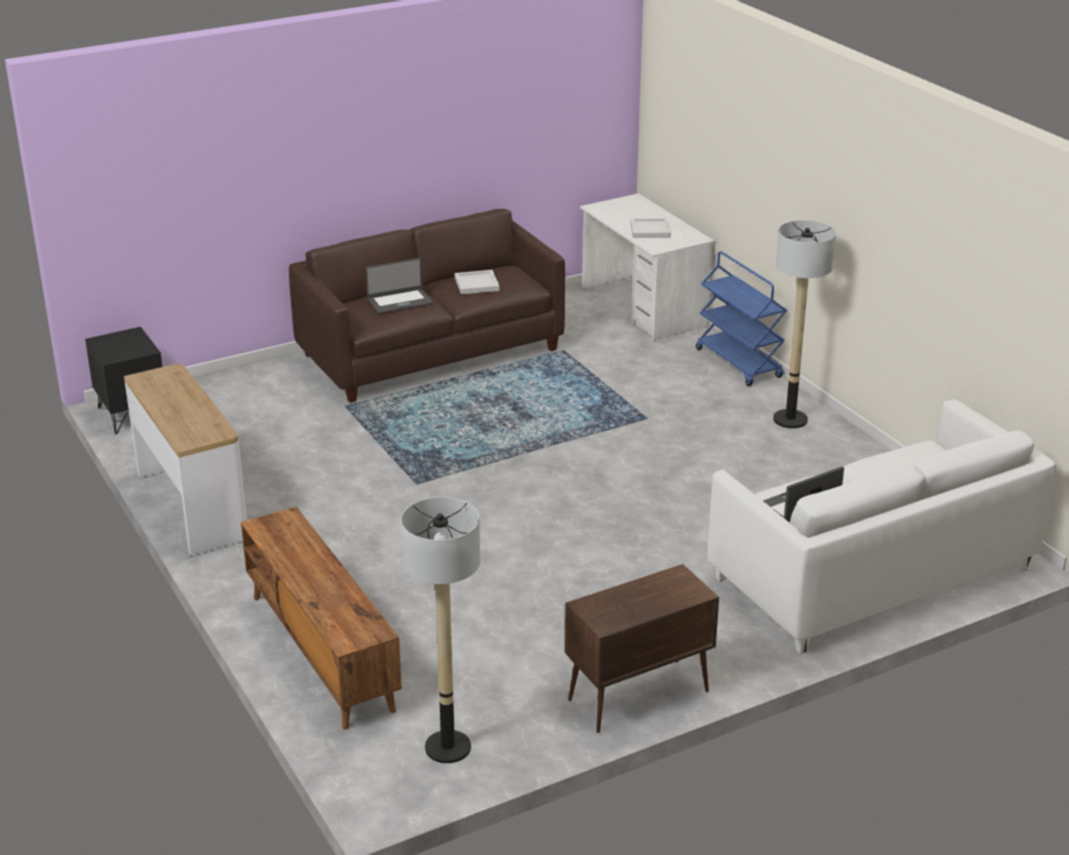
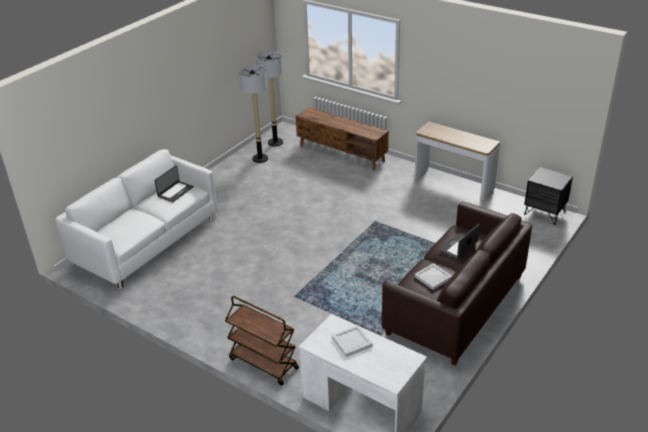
camera: 155 degrees right, 5 degrees up
(637, 696) = (223, 171): brown cabinet -> none
(739, 363) = (263, 363): blue cart -> brown cart
(790, 420) = (212, 323): floor lamp -> floor lamp (260, 158)

